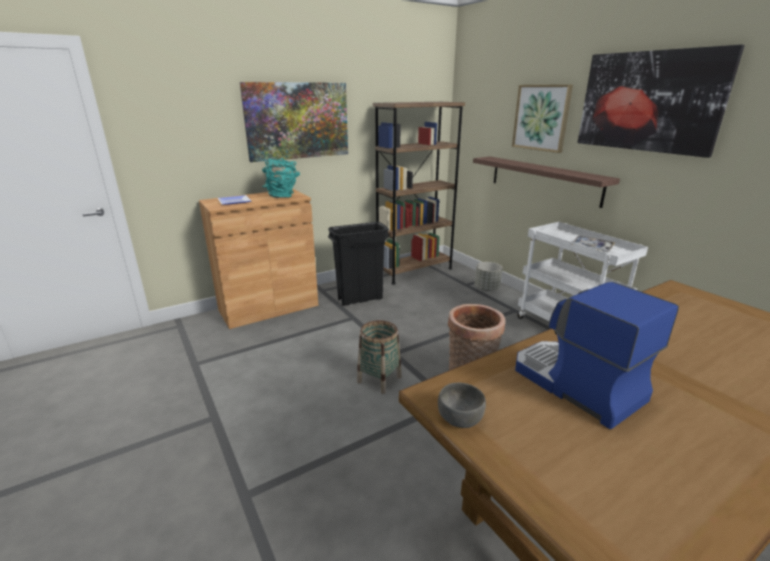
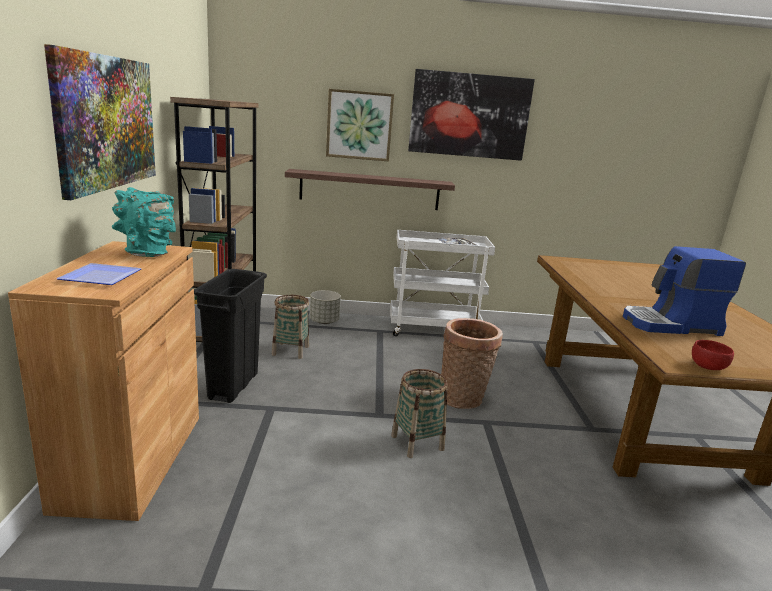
camera: 60 degrees left, 5 degrees down
(426, 296) = (290, 350): none -> basket
(460, 419) = (708, 366): grey bowl -> red bowl

